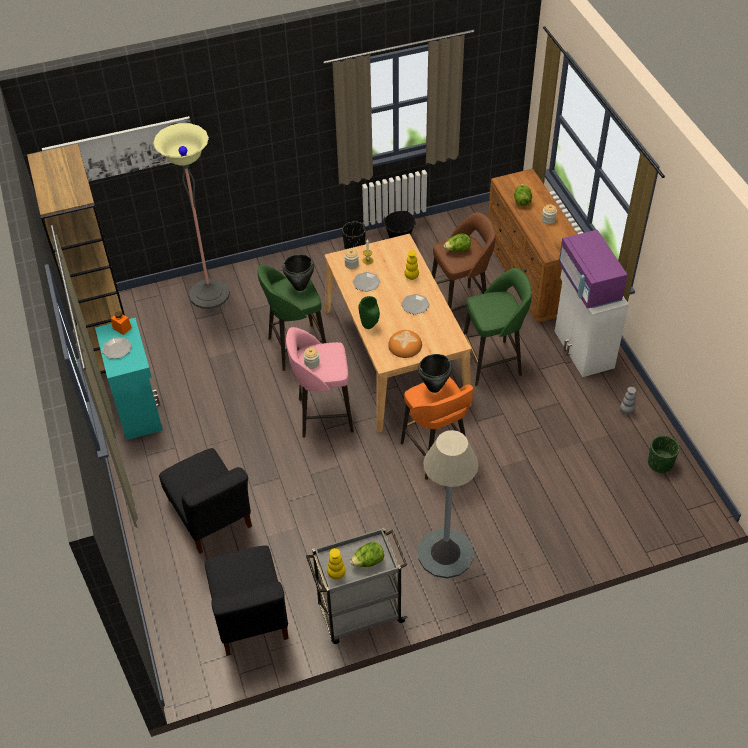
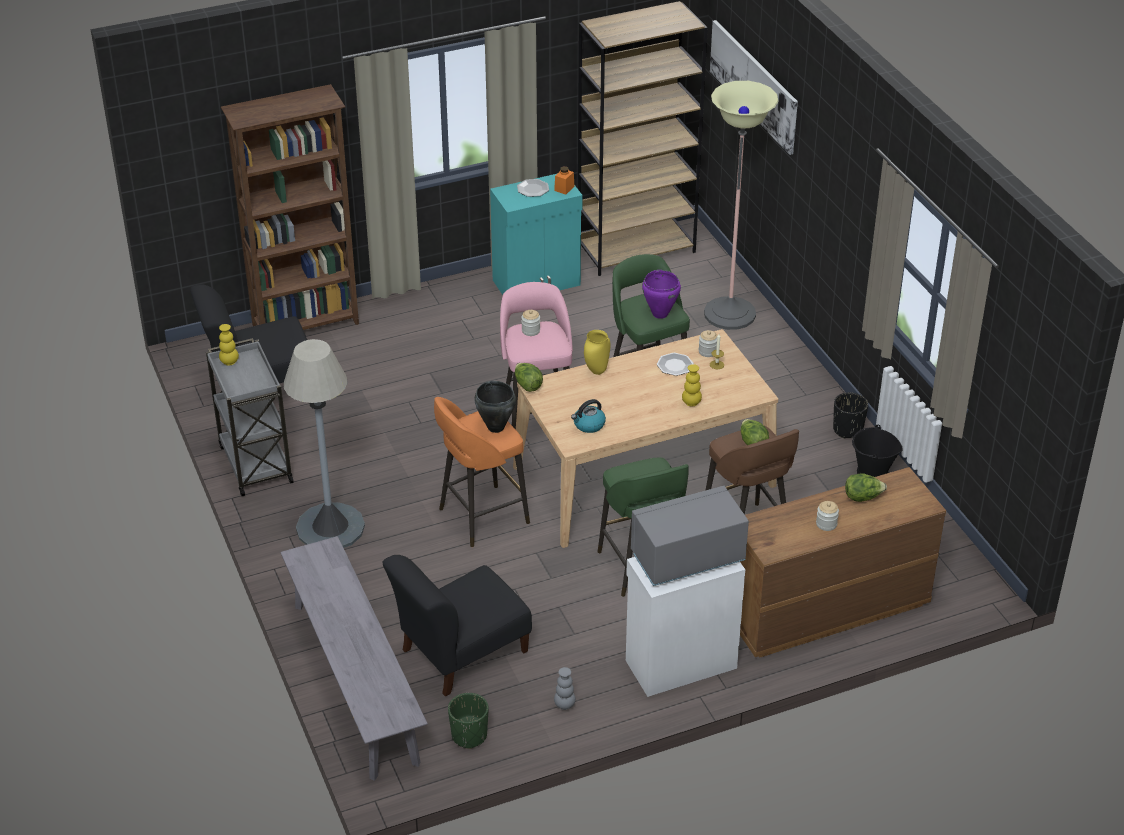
camera: 85 degrees right, 10 degrees down
(161, 582) = (306, 324): none -> brown bookcase
(210, 516) = (388, 348): black chair -> black chair (460, 654)
(300, 286) = (660, 314): black cooking pot -> purple cooking pot
(368, 562) = (242, 382): lettuce -> lettuce (527, 385)
(369, 326) = (596, 371): green vase -> yellow vase
(405, 346) = (564, 401): bread -> none
(415, 305) = (638, 407): plate -> none
(434, 333) = (588, 425): none -> kettle
(589, 284) = (687, 558): purple microwave -> grey microwave
(616, 532) = (355, 682): none -> grey bench

